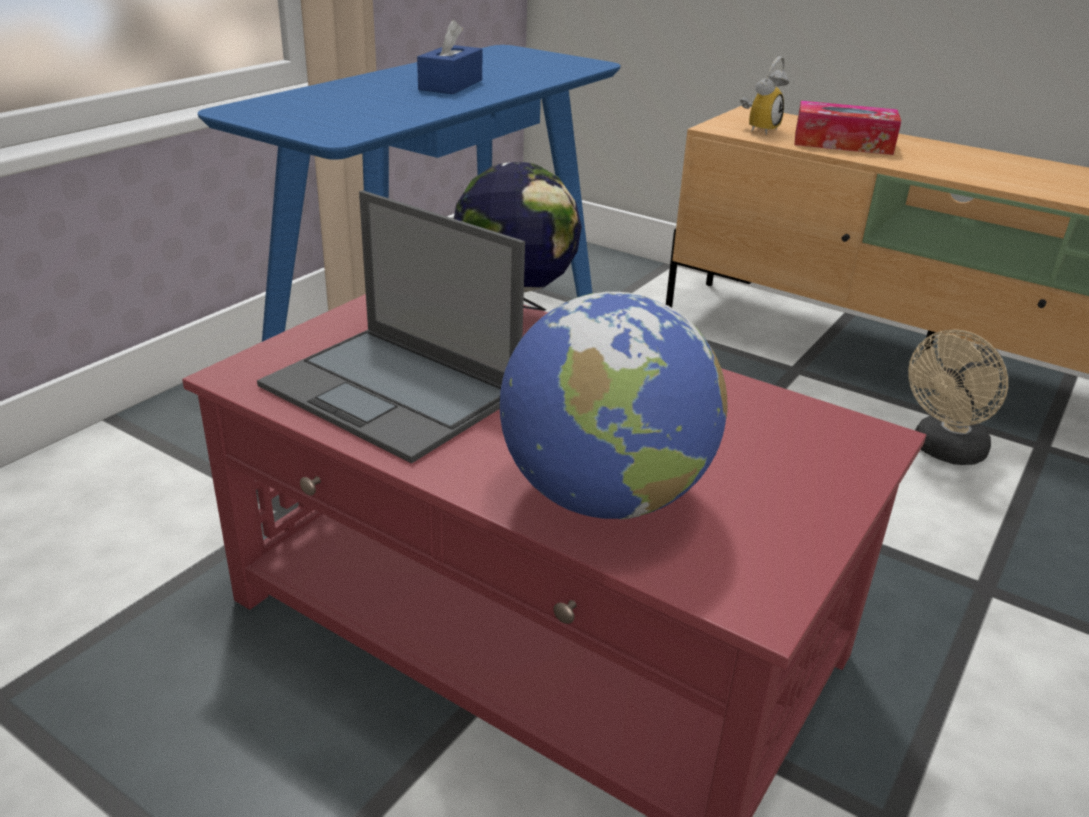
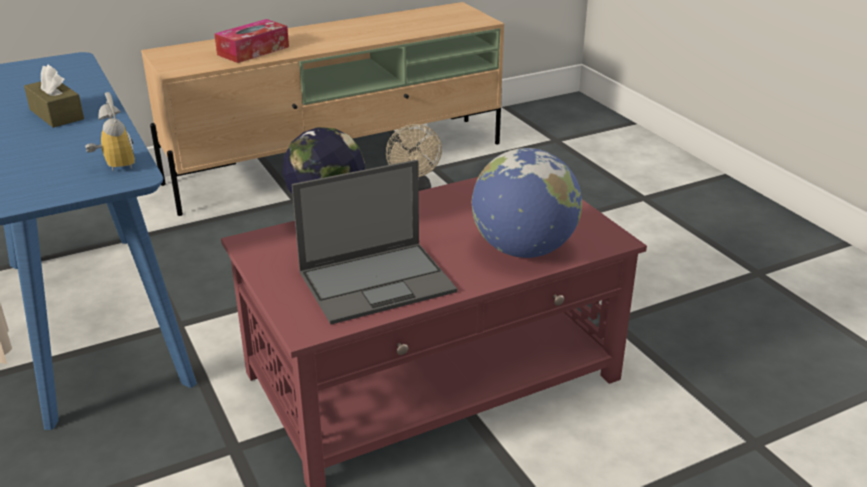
camera: 60 degrees left, 0 degrees up
(451, 85) = (56, 114): blue tissue box -> brown tissue box
(758, 129) = (195, 61): alarm clock -> alarm clock (113, 165)

